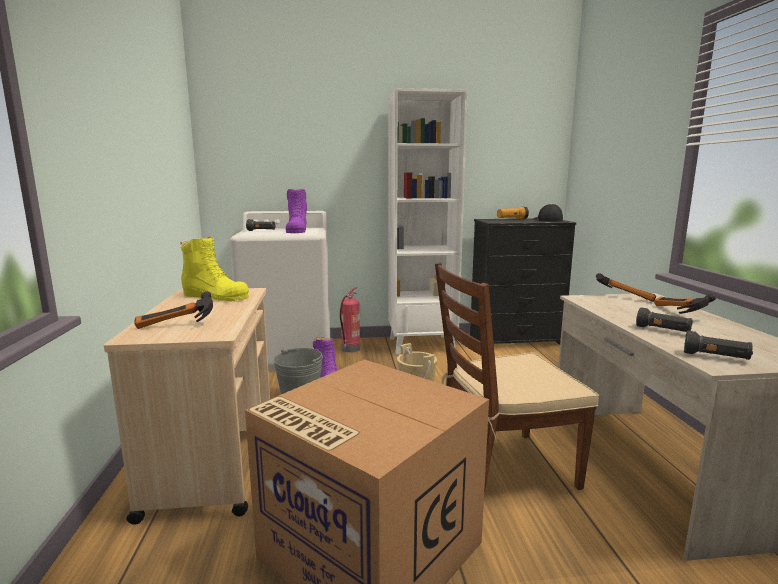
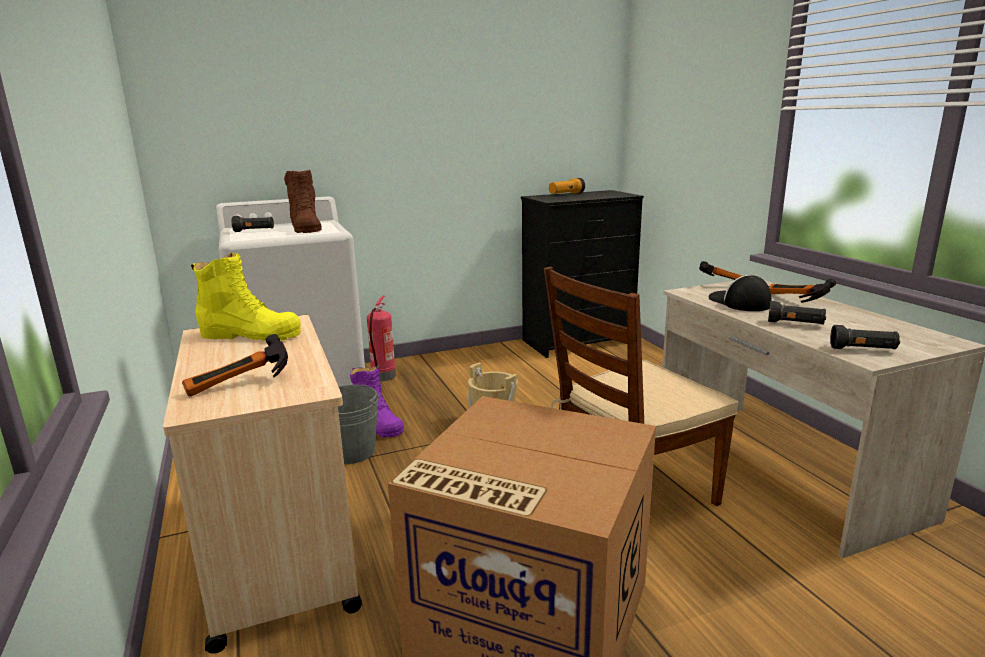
camera: 15 degrees left, 5 degrees up
(297, 231) = (305, 228): purple boot -> brown boot
(422, 344) = (470, 359): white bookcase -> none
(547, 220) = (608, 194): cap -> cap (739, 302)

